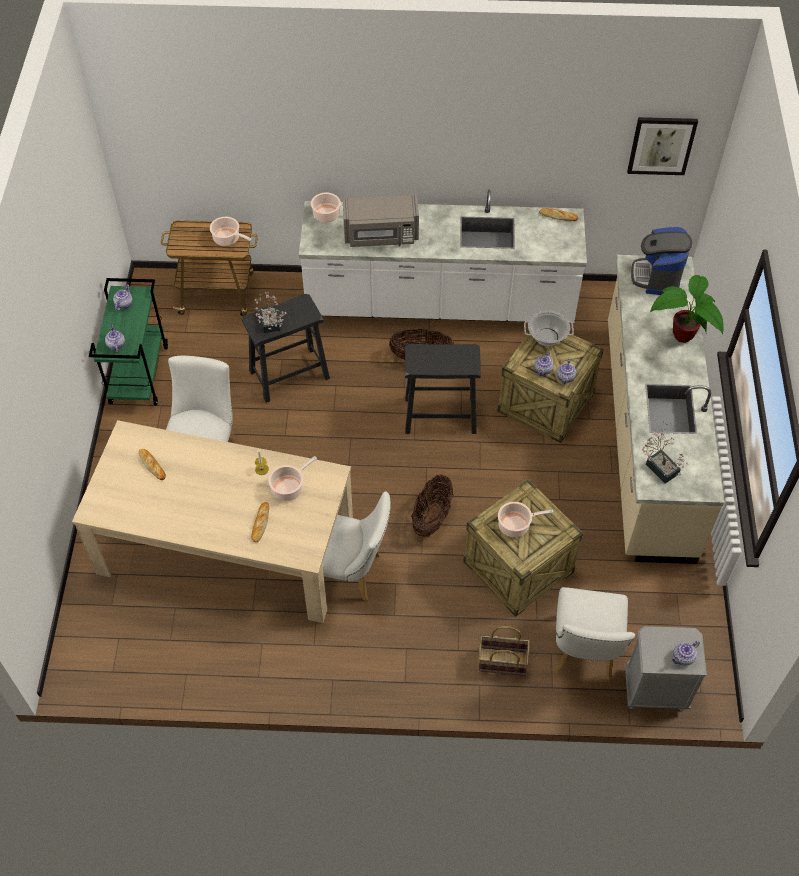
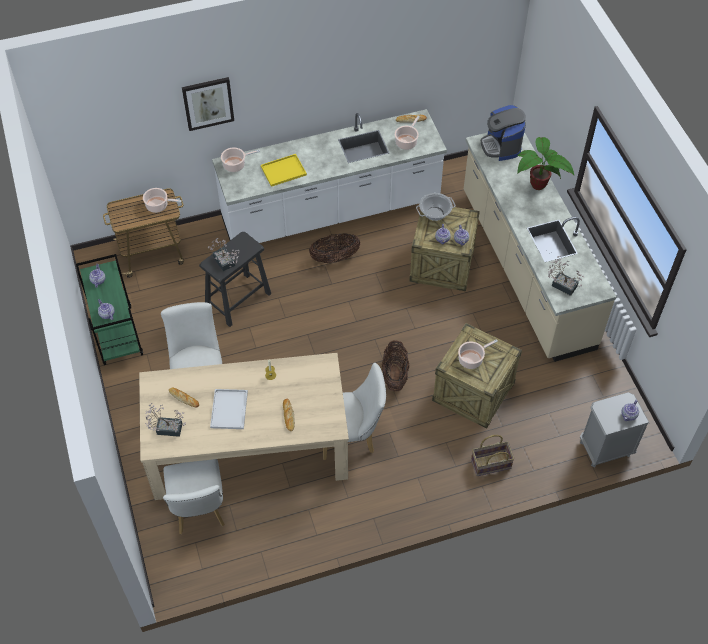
camera: 20 degrees left, 0 degrees up
(117, 493) = (166, 428): none -> potted plant
(196, 493) = (228, 408): none -> white tray
(289, 488) = (298, 382): cooking pot -> cooking pot (406, 142)
(381, 235) = (284, 170): grey microwave -> yellow tray
(441, 415) = (368, 296): black stool -> none
(584, 654) = (546, 439): white chair -> white chair (199, 511)
(661, 145) = (478, 47): picture -> picture (208, 103)

